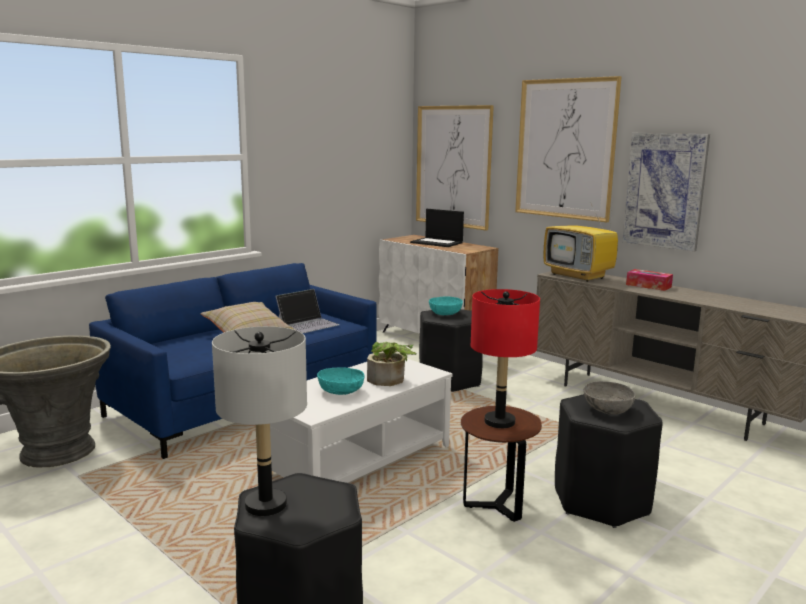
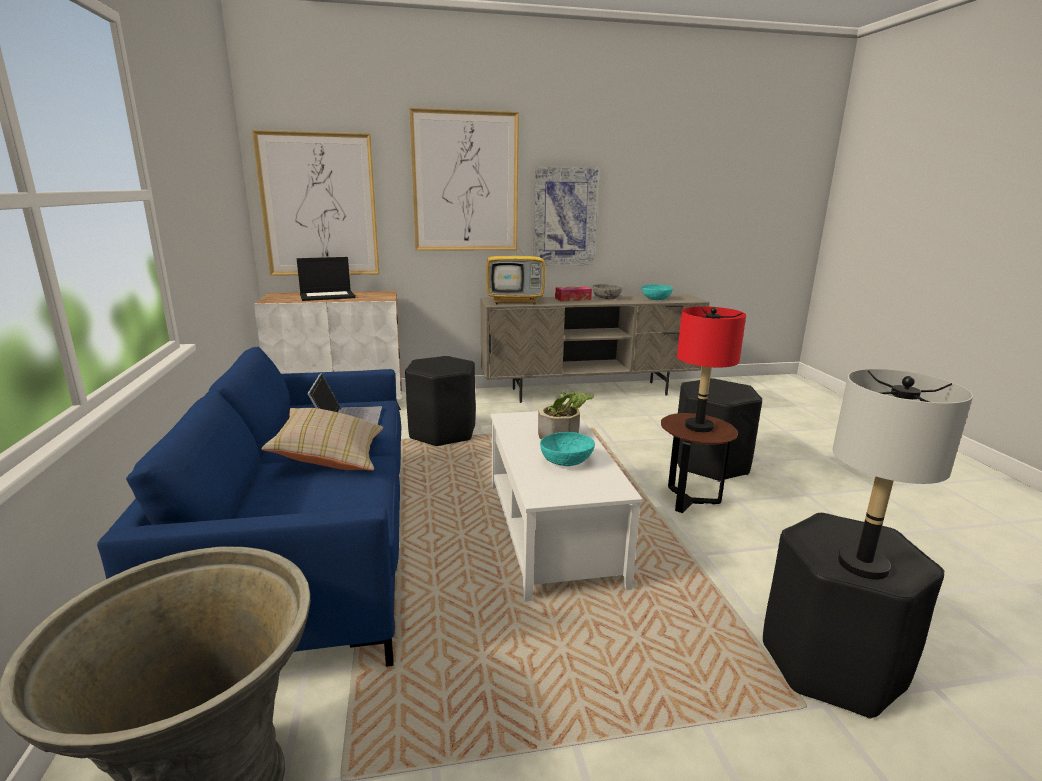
camera: 55 degrees left, 5 degrees up
(445, 313) = (433, 364): turquoise bowl -> turquoise bowl (656, 298)
(607, 409) = (723, 390): grey bowl -> grey bowl (606, 298)

